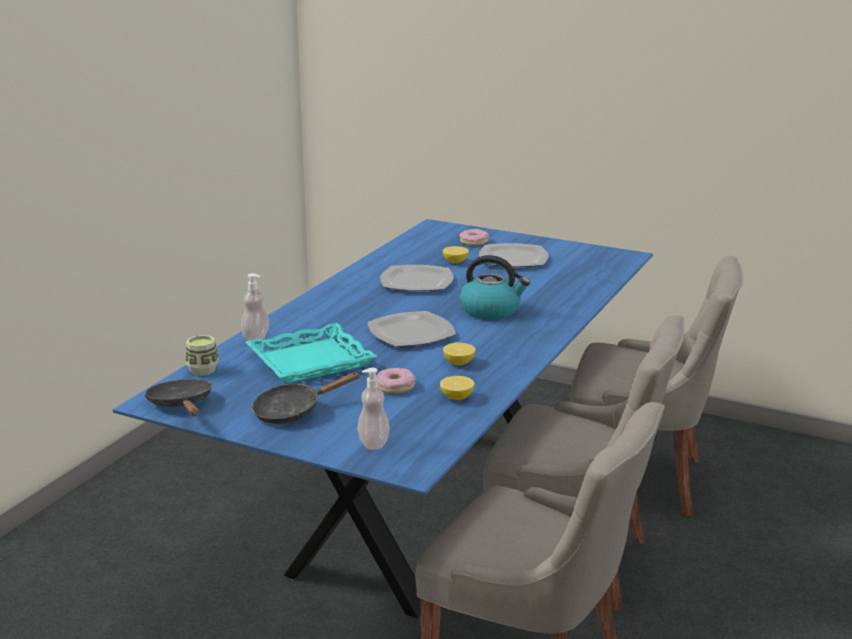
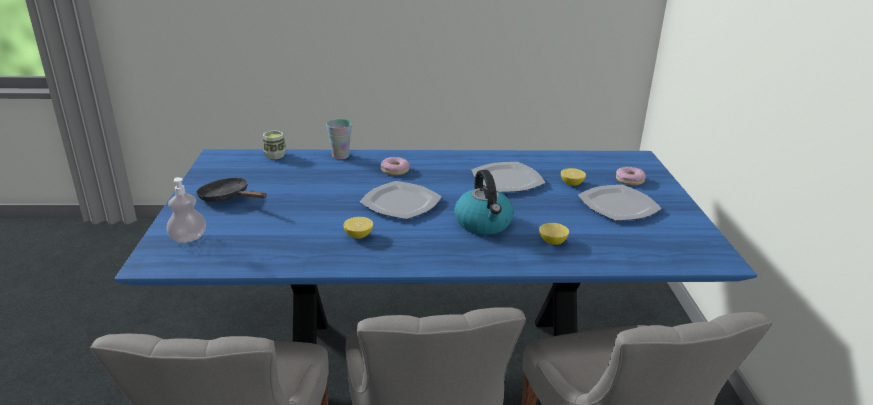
camera: 60 degrees right, 5 degrees up
(181, 405) = (219, 164): black frying pan -> none
(256, 337) = (340, 156): soap dispenser -> cup
(311, 362) = (314, 182): turquoise tray -> none
(395, 387) = (292, 222): donut -> donut (395, 170)
(456, 398) = (289, 251): lemon -> lemon (552, 242)

